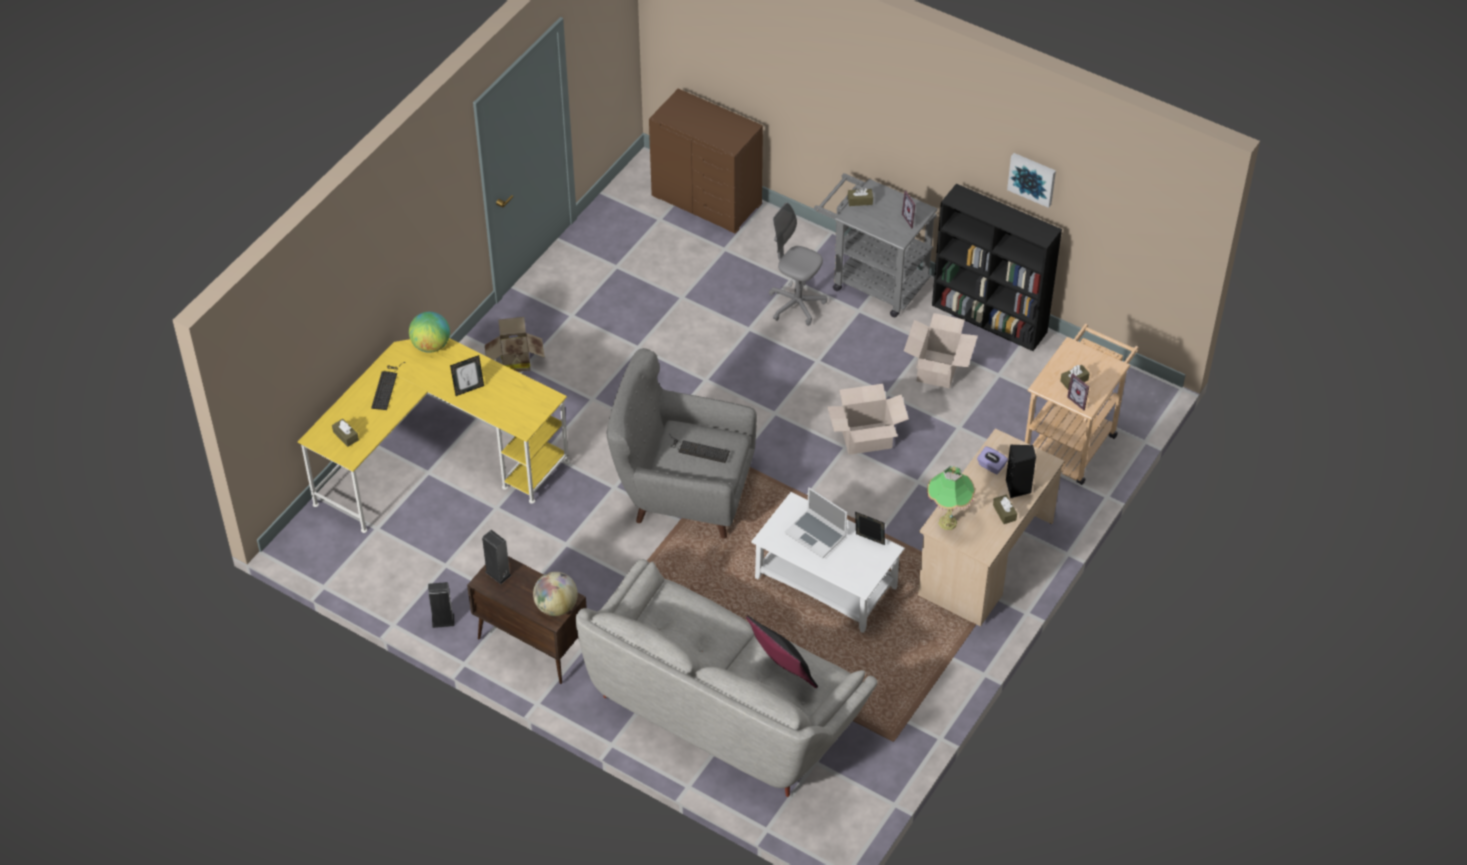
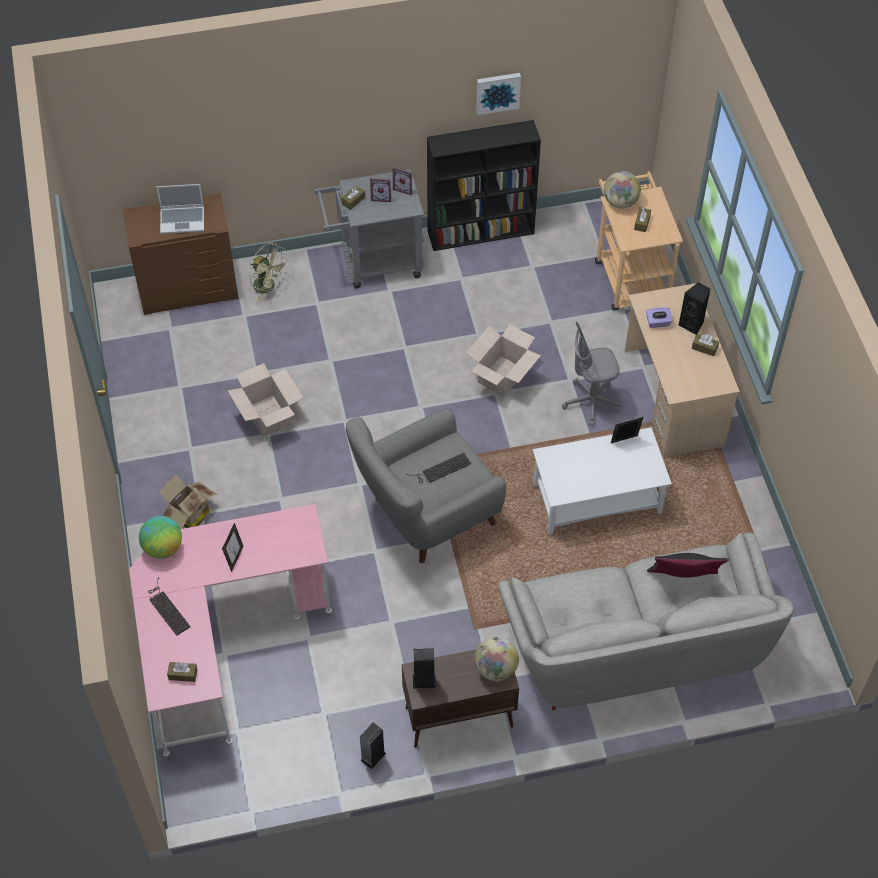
camera: 45 degrees left, 5 degrees up
(438, 460) = (221, 638): yellow desk -> pink desk
(768, 241) = (268, 287): none -> green fan
(796, 305) = (342, 318): grey office chair -> grey office chair (590, 402)
(816, 535) = (586, 465): laptop -> laptop (183, 220)
(937, 369) = (489, 292): cardboard box -> cardboard box (267, 416)
(947, 523) = (680, 384): table lamp -> none
(1077, 352) = (620, 202): none -> globe
(1080, 400) = (662, 233): picture frame -> picture frame (381, 197)

